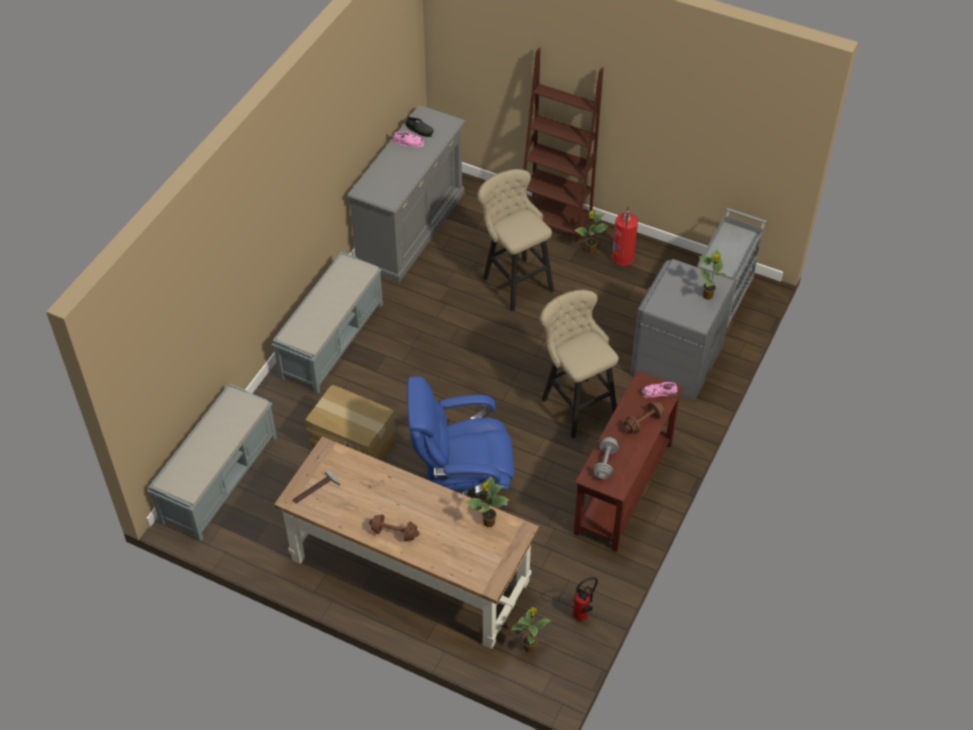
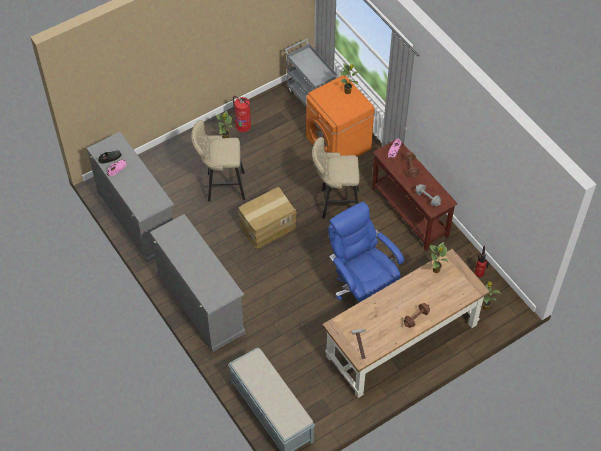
camera: 60 degrees left, 5 degrees up
(332, 340) = (200, 303): grey bench -> grey cabinet
(353, 444) = (292, 328): cardboard box -> cardboard box (267, 226)
(463, 489) = (361, 288): blue office chair -> blue office chair turned 120 degrees clockwise
(554, 220) = (188, 143): brown bookcase -> none
(674, 361) = (337, 143): grey washing machine -> orange washing machine

